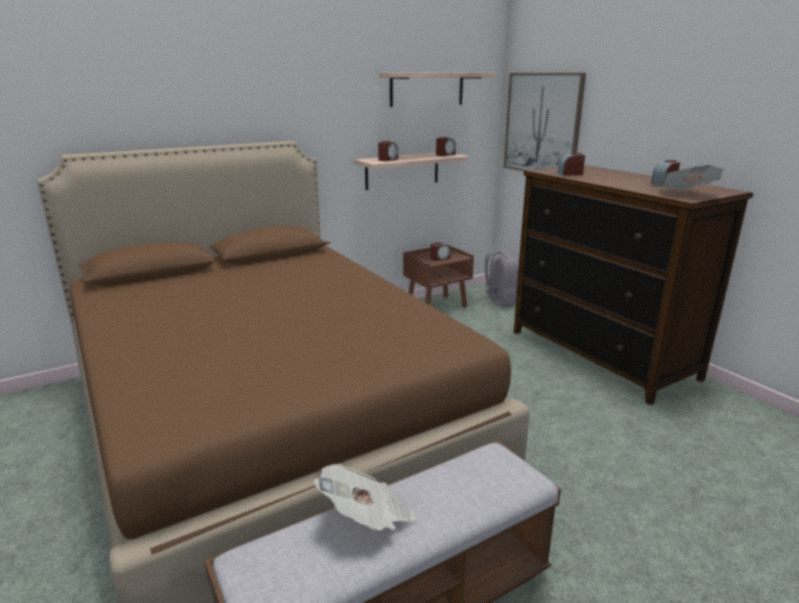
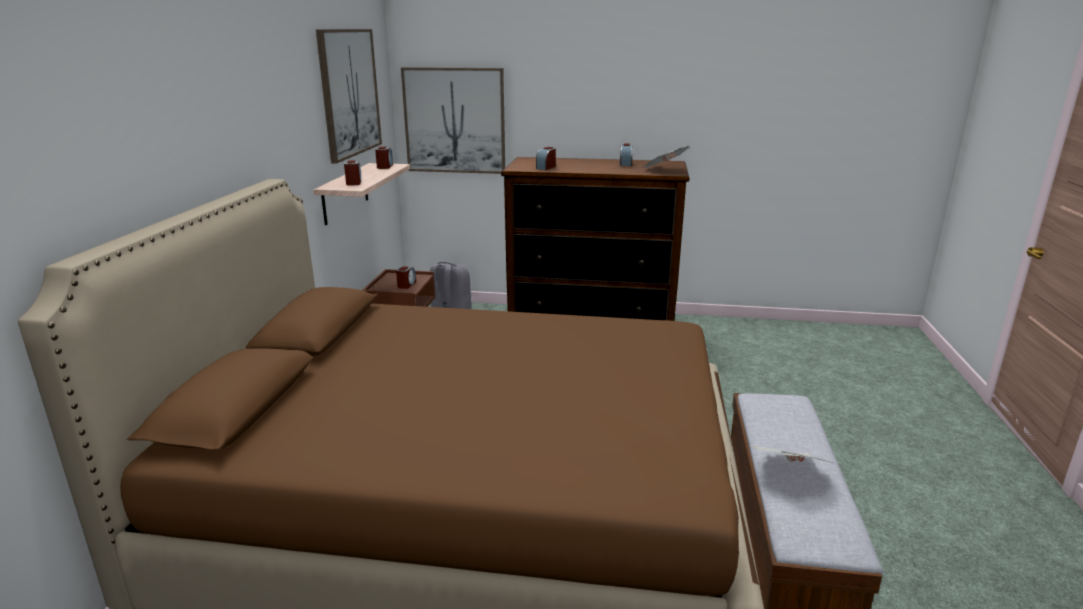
camera: 50 degrees left, 0 degrees up
(427, 89) = (349, 93): shelf -> picture

